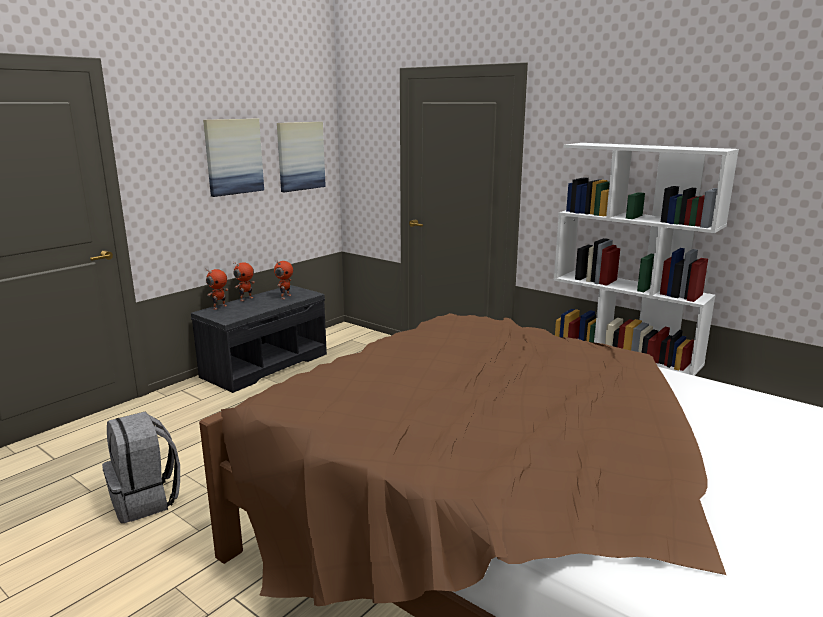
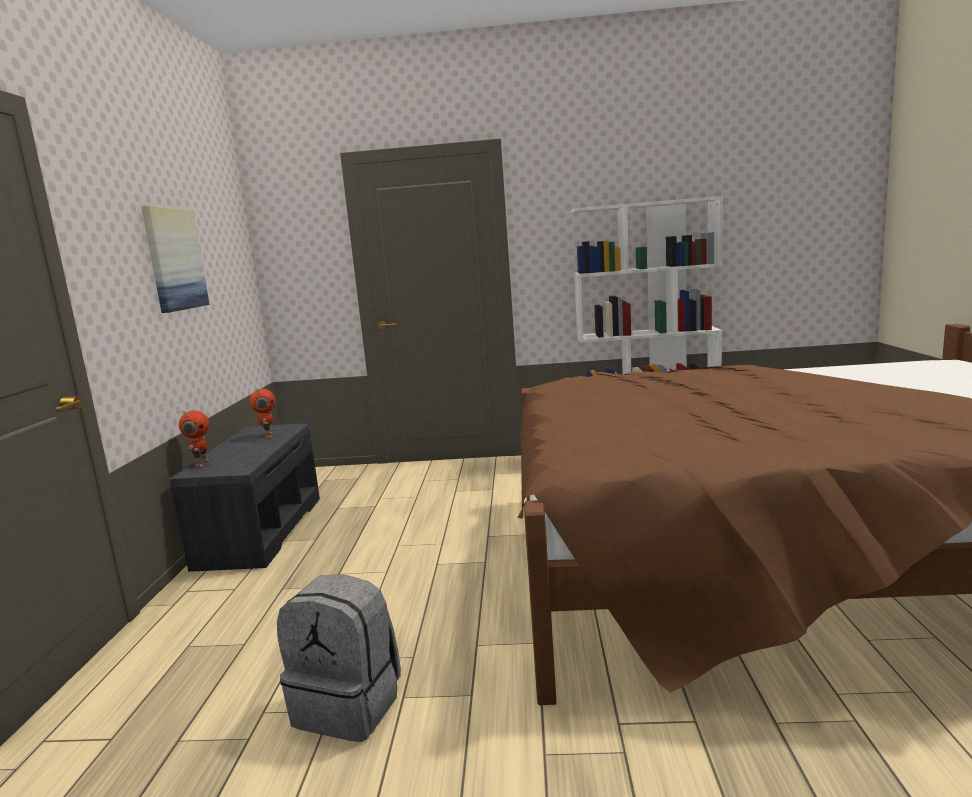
camera: 35 degrees left, 5 degrees down
(246, 299) = (220, 449): toy robot -> none
(300, 156) = (228, 263): picture -> none

